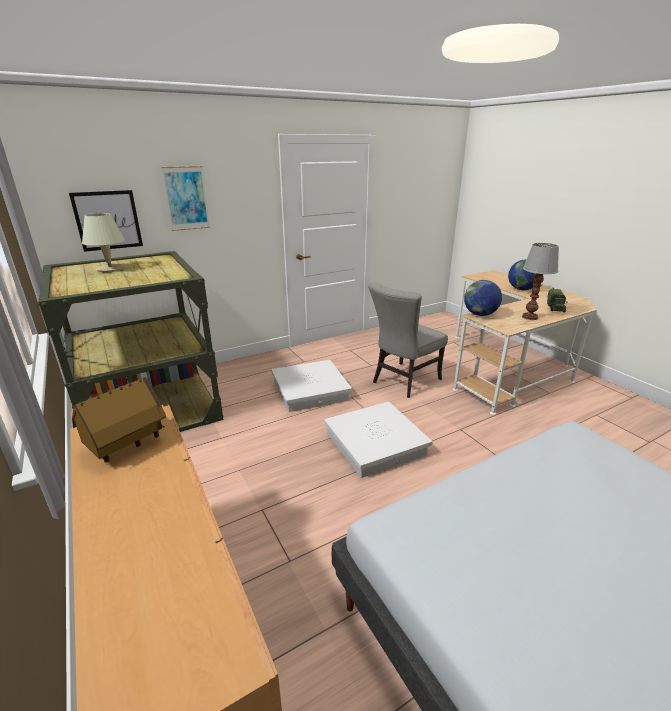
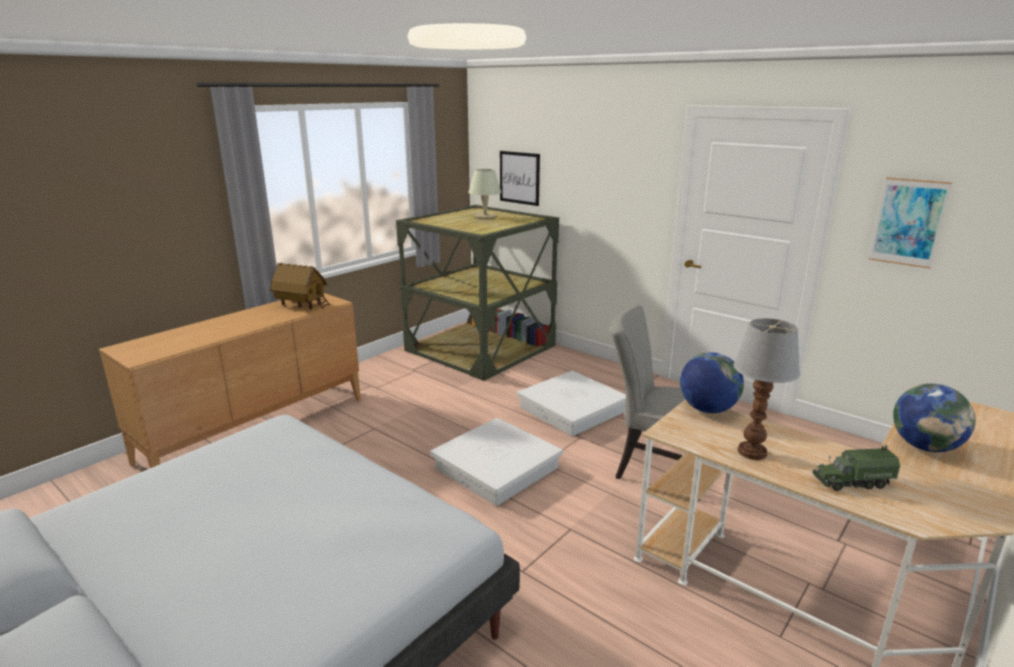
camera: 70 degrees right, 5 degrees down
(186, 198) = (580, 168): picture -> picture (908, 222)

